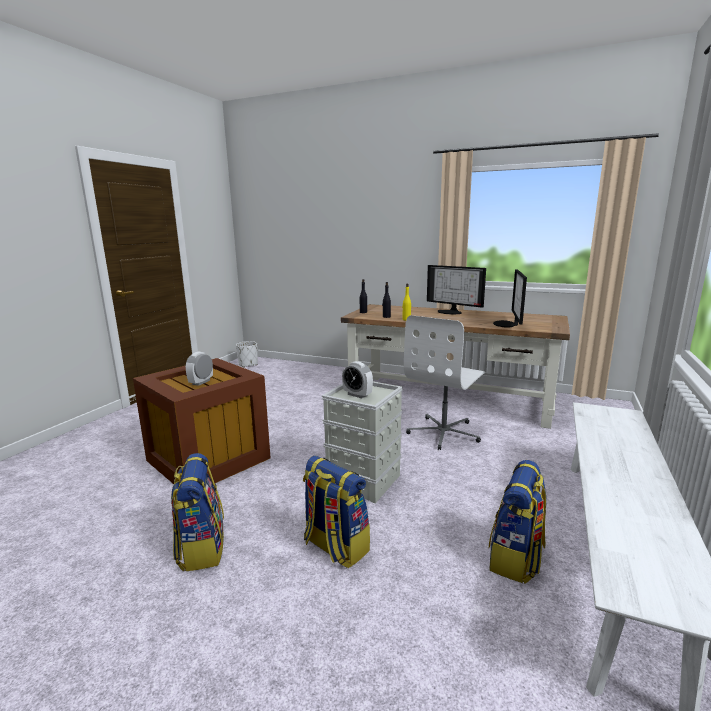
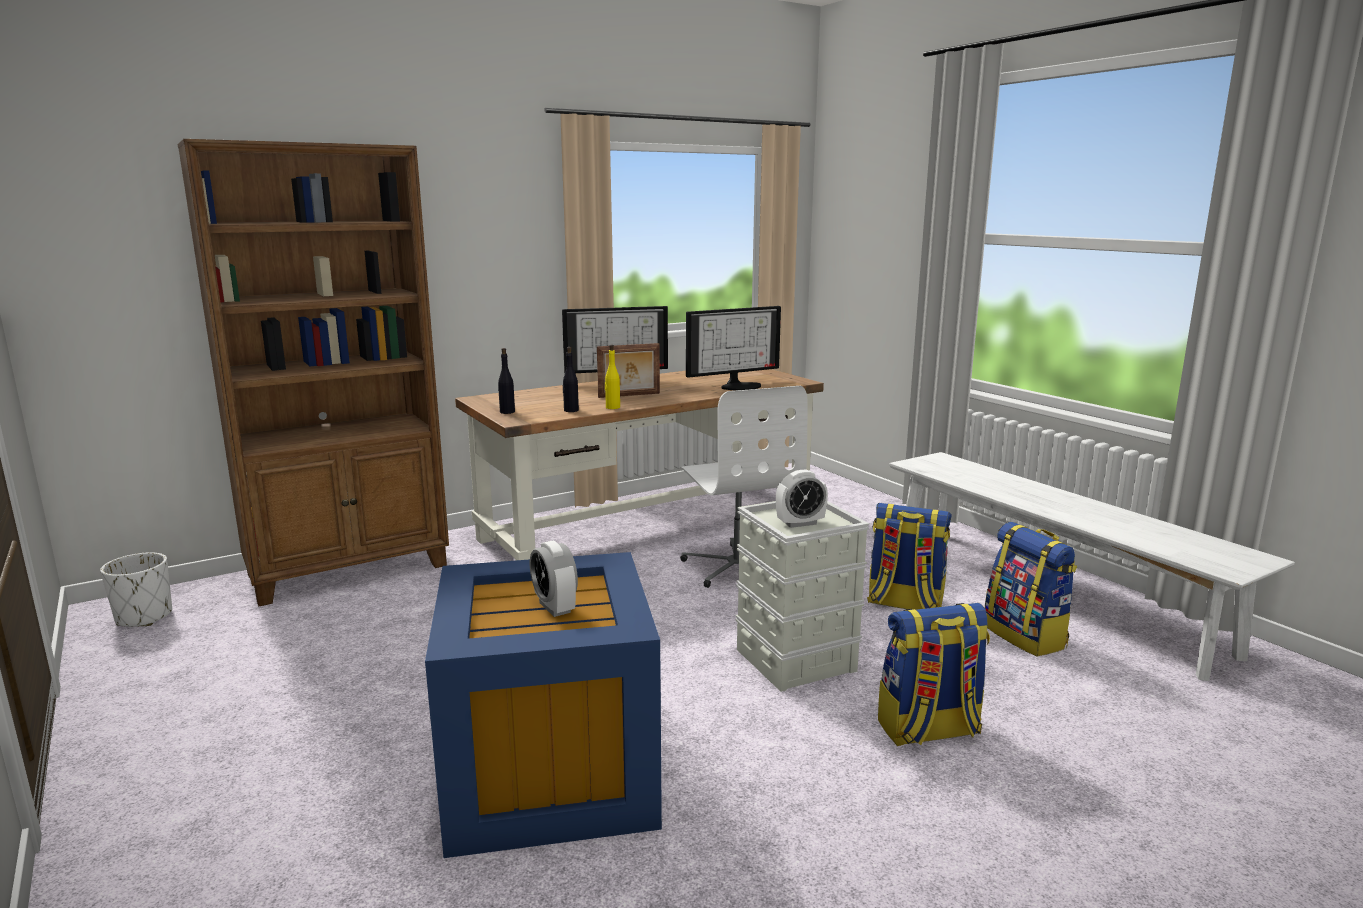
camera: 55 degrees left, 0 degrees up
(201, 548) = (842, 846): backpack -> backpack (904, 603)
(209, 458) = (546, 774): brown storage box -> blue storage box
(316, 371) = (350, 570): none -> brown bookcase
(434, 317) = (629, 395): none -> picture frame
(508, 324) = (739, 386): monitor -> monitor turned 75 degrees counterclockwise

